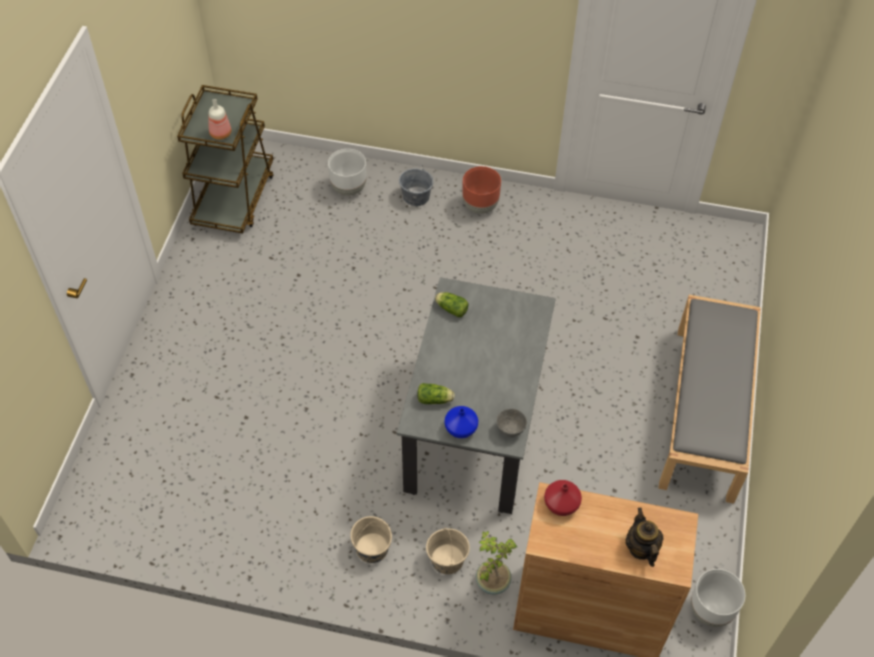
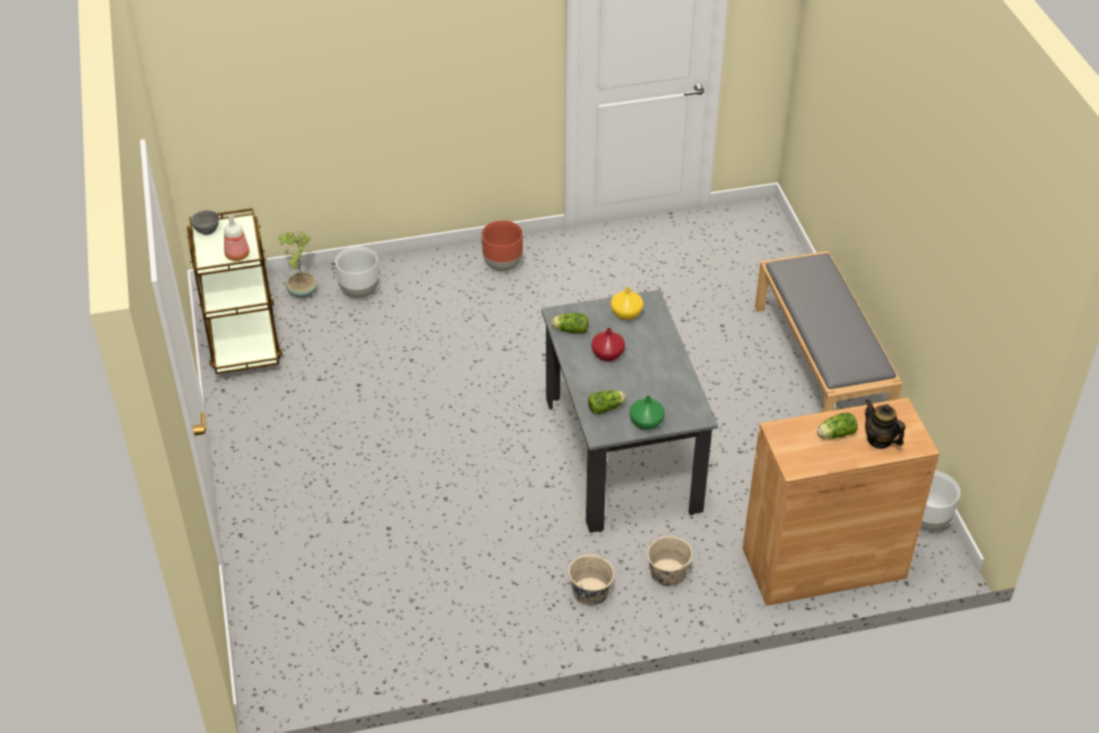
camera: 25 degrees left, 10 degrees down
(416, 196) = (433, 277): grey bucket -> none
(461, 428) = (646, 422): blue vase -> green vase
(492, 581) = (721, 574): potted plant -> potted plant (301, 292)
(510, 311) = (626, 313): none -> yellow vase
(510, 430) = (692, 408): grey bowl -> grey bowl (207, 231)
(561, 505) = (790, 433): red vase -> red vase (607, 355)
(602, 524) = (835, 434): none -> lettuce

